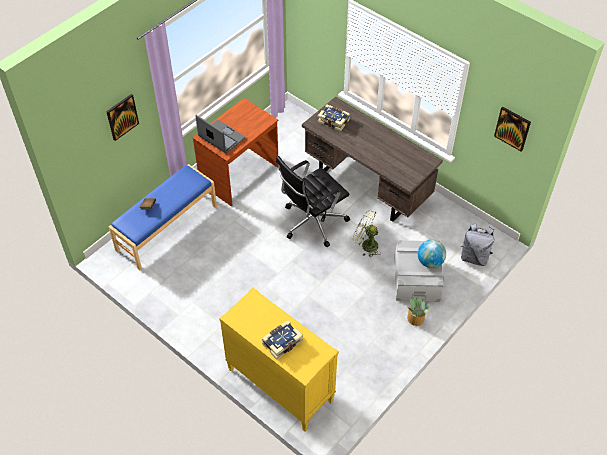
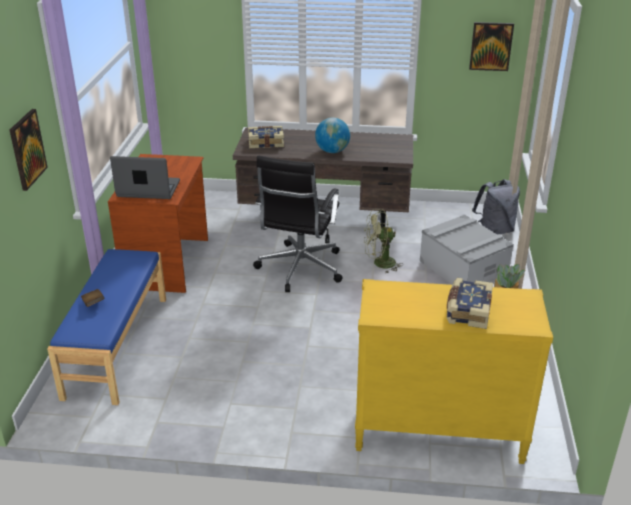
camera: 35 degrees left, 20 degrees down
(430, 262) = (477, 232): globe -> globe (332, 151)

